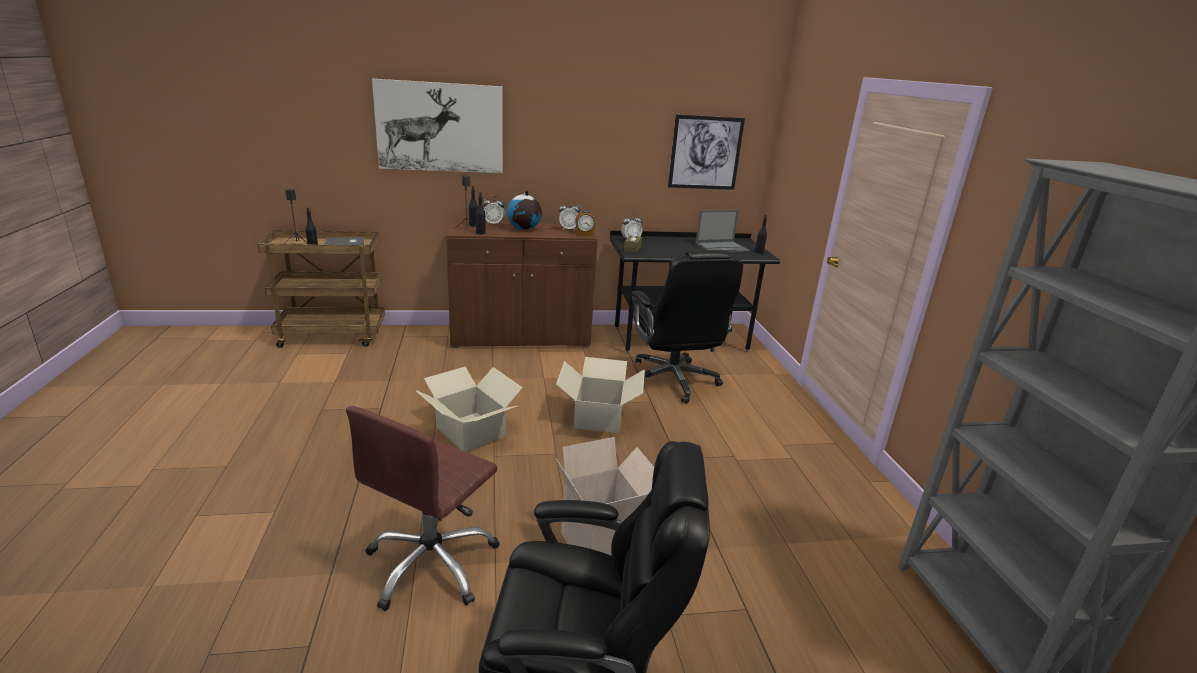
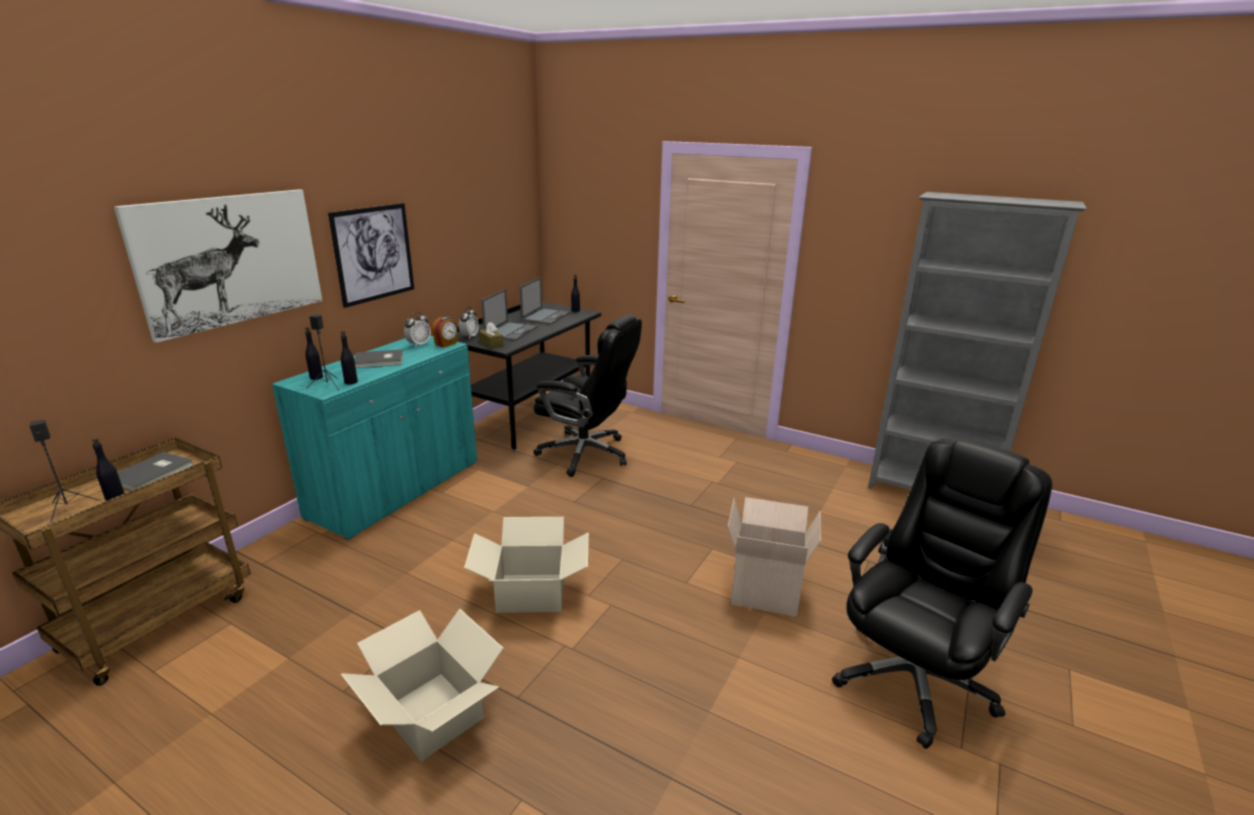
camera: 50 degrees left, 0 degrees up
(432, 564) = (712, 697): brown office chair -> none
(493, 224) = (333, 367): alarm clock -> none
(520, 337) = (396, 490): brown cabinet -> turquoise cabinet
(524, 229) = (379, 361): globe -> grey book
(598, 417) = (594, 513): cardboard box -> cardboard box (431, 715)
(667, 247) = (511, 331): none -> laptop
(705, 153) = (496, 227): picture -> picture (374, 253)

